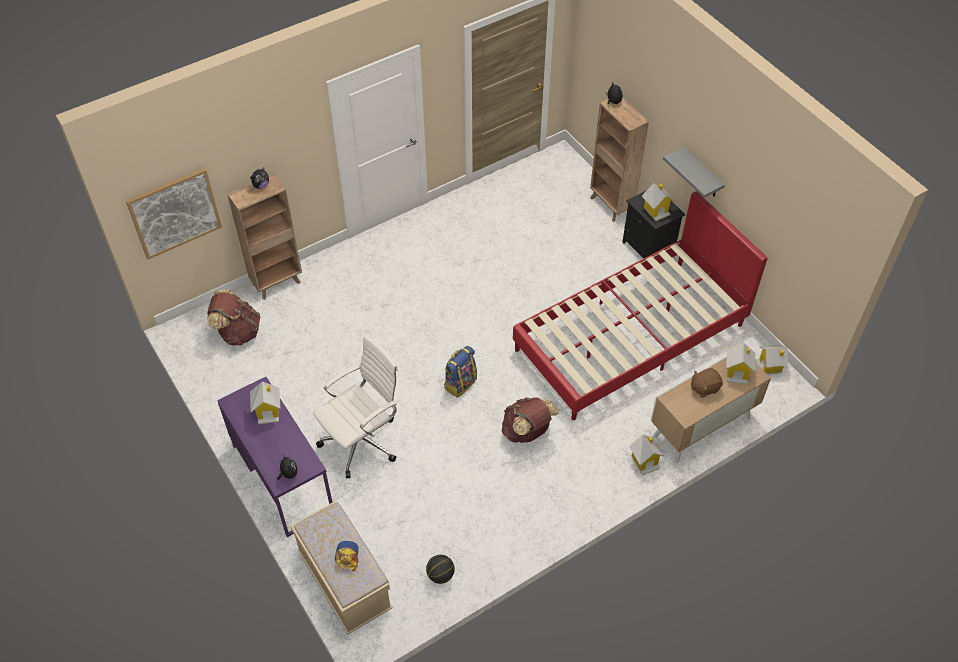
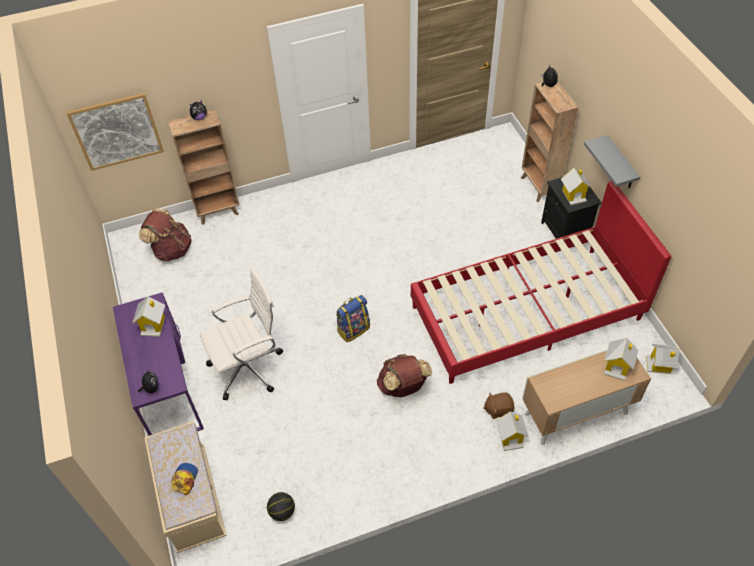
camera: 15 degrees right, 0 degrees up
(704, 388) = (579, 376): brown plush toy -> brown plush toy (498, 409)

